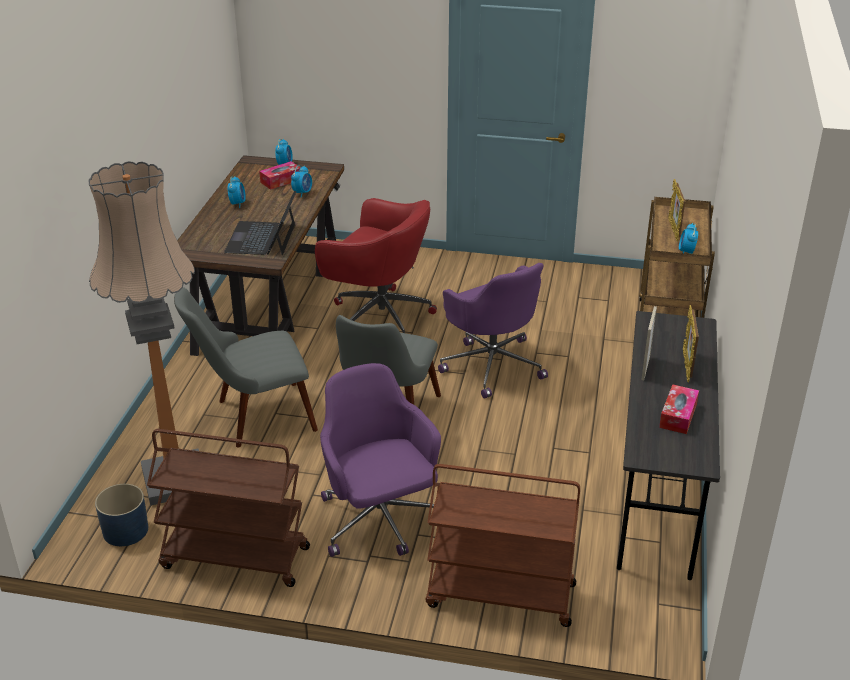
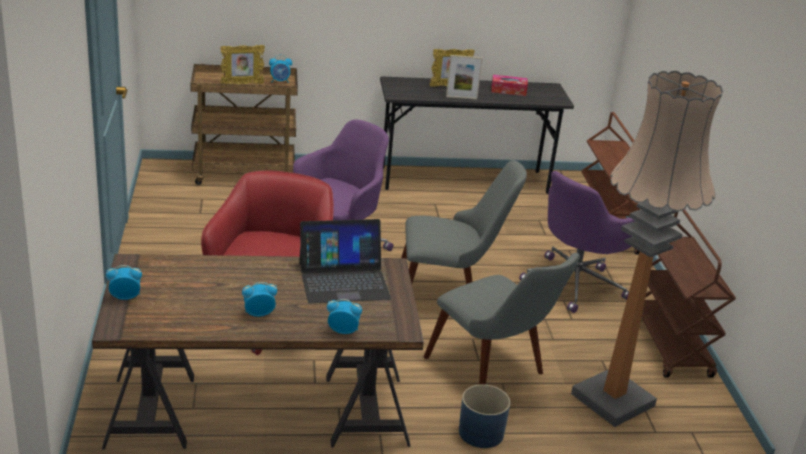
camera: 110 degrees left, 5 degrees down
(125, 531) = (694, 412): blue planter -> blue planter (481, 433)
(281, 181) = (179, 292): tissue box -> none
(302, 193) = (212, 271): alarm clock -> alarm clock (343, 331)

